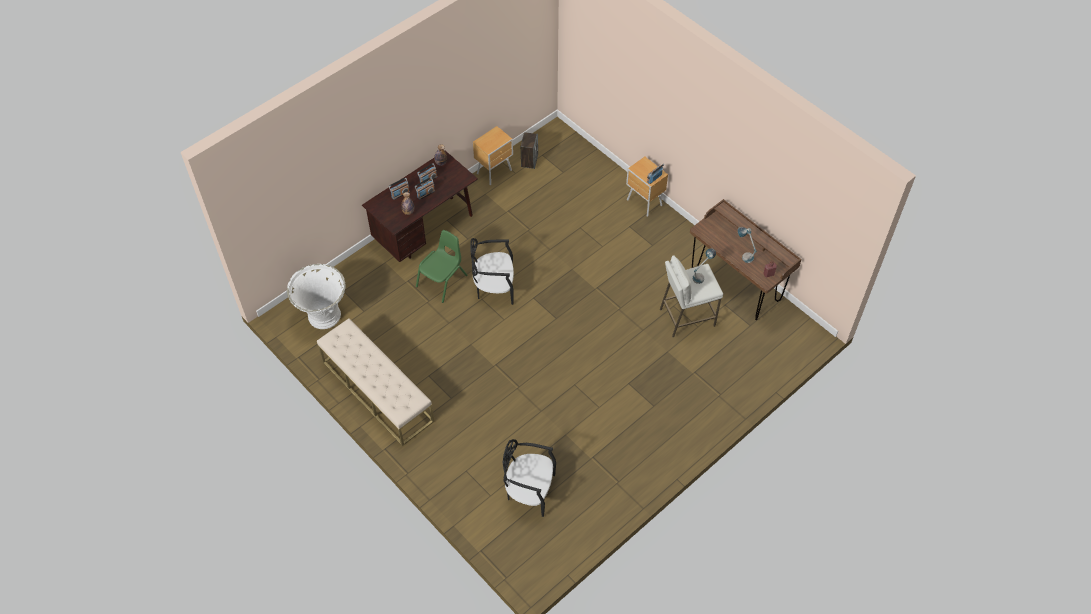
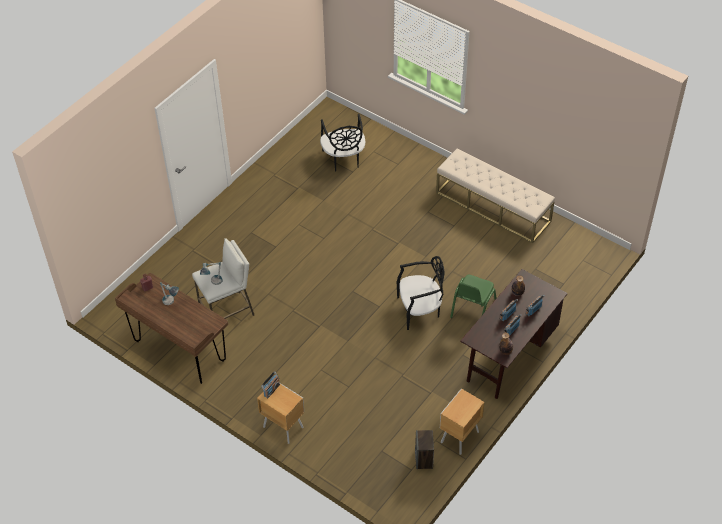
camera: 170 degrees right, 5 degrees down
(323, 316) = (570, 258): white planter -> none
(529, 490) = (343, 159): black chair -> black chair turned 75 degrees clockwise

